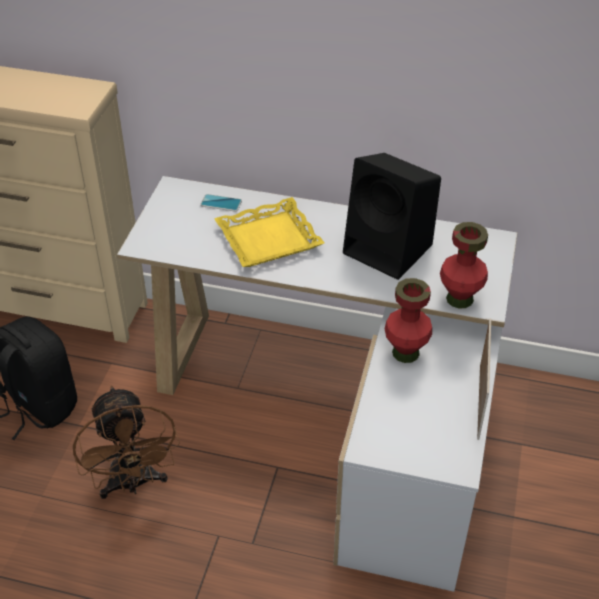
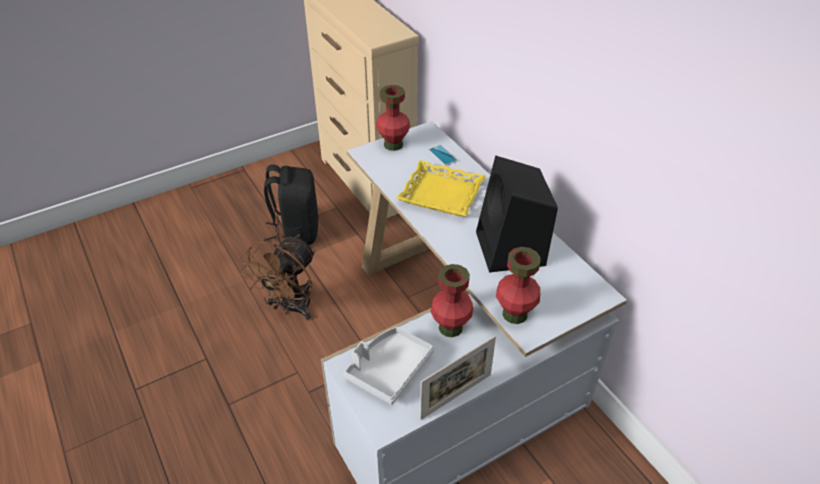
camera: 45 degrees right, 0 degrees up
(158, 221) = (393, 145): none -> red vase
(404, 422) = (389, 369): none -> grey tray

